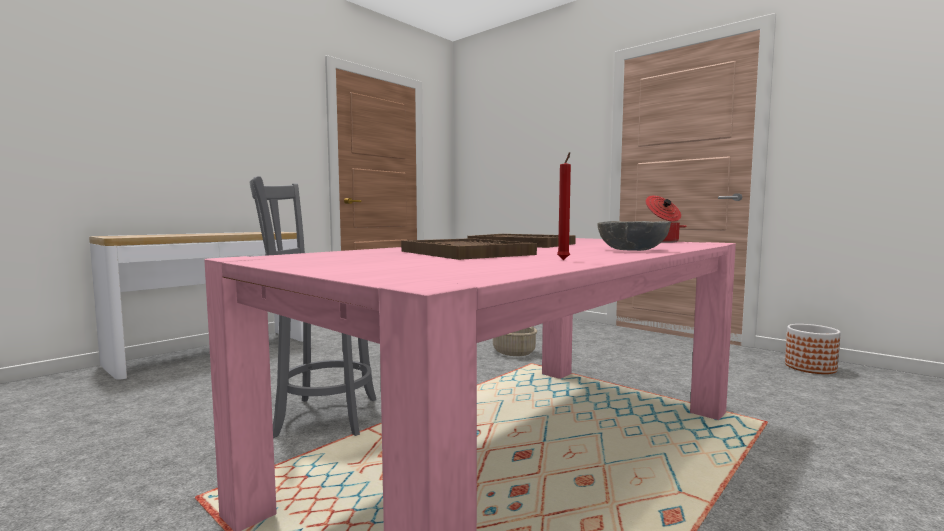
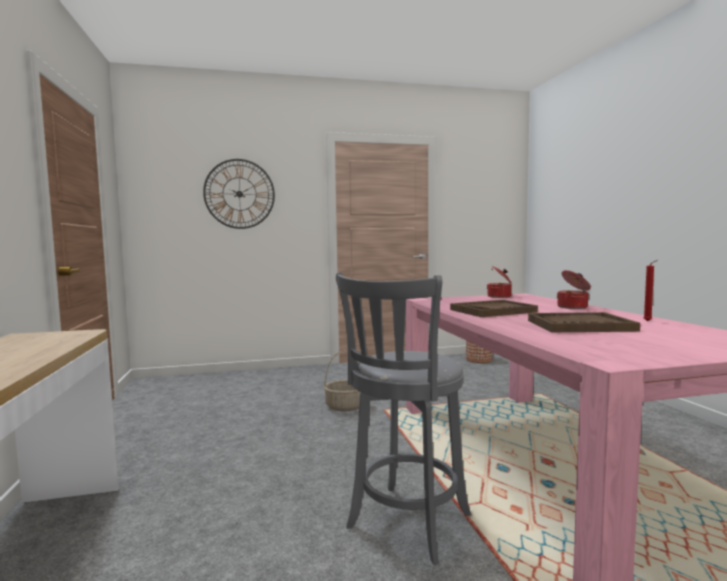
camera: 55 degrees left, 0 degrees up
(530, 136) = (239, 194): none -> wall clock
(632, 250) = (573, 307): grey bowl -> cooking pot

